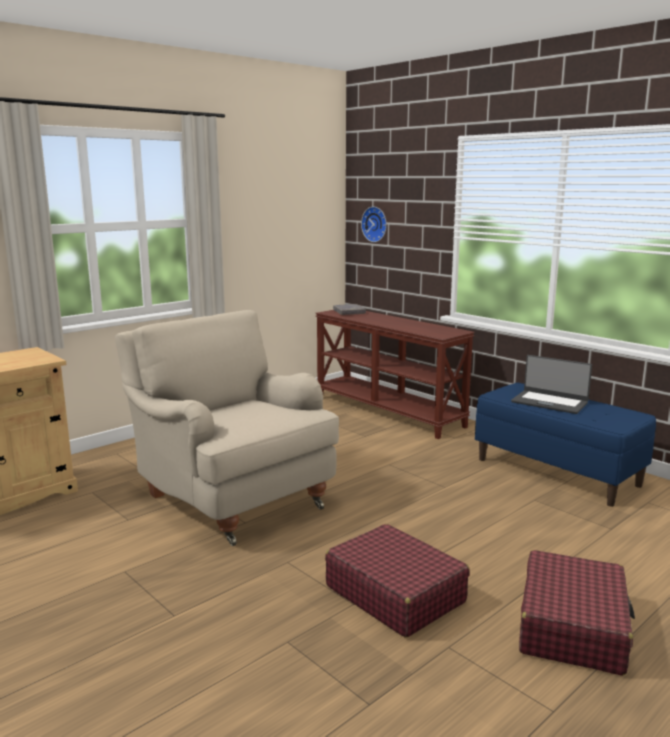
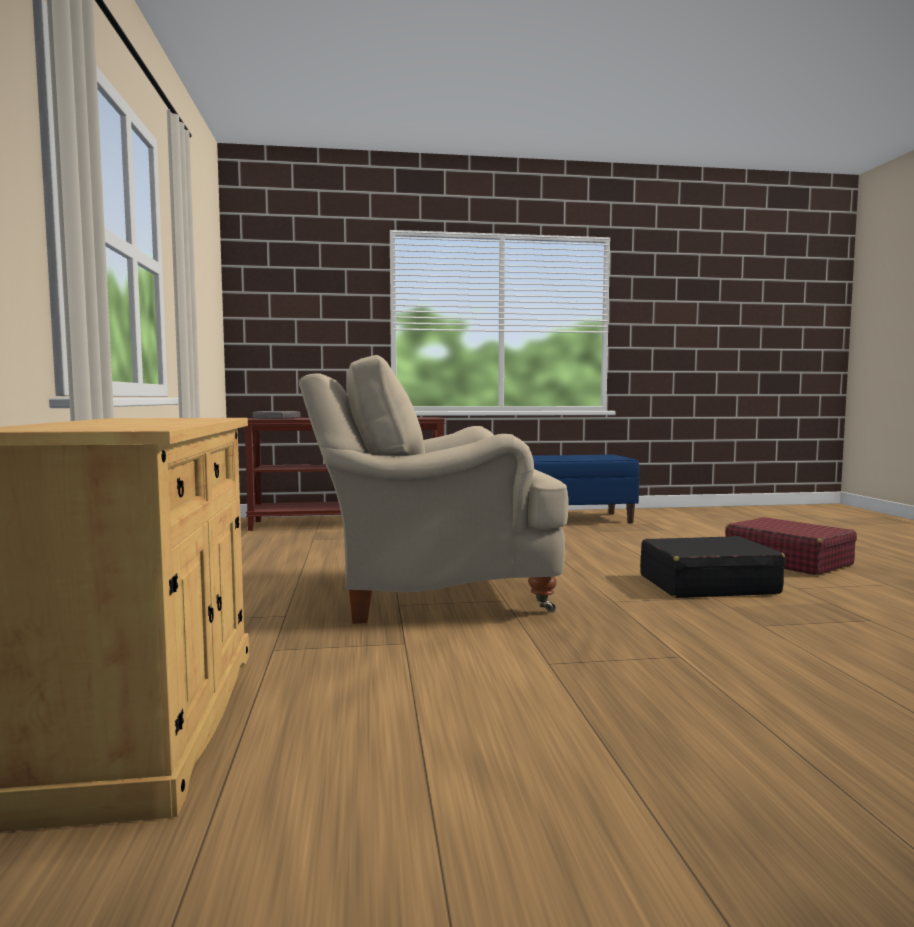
camera: 55 degrees left, 10 degrees down
(375, 224) = (277, 320): wall clock -> none
(394, 594) = (707, 584): red suitcase -> black suitcase
(549, 402) = (553, 457): laptop -> none

